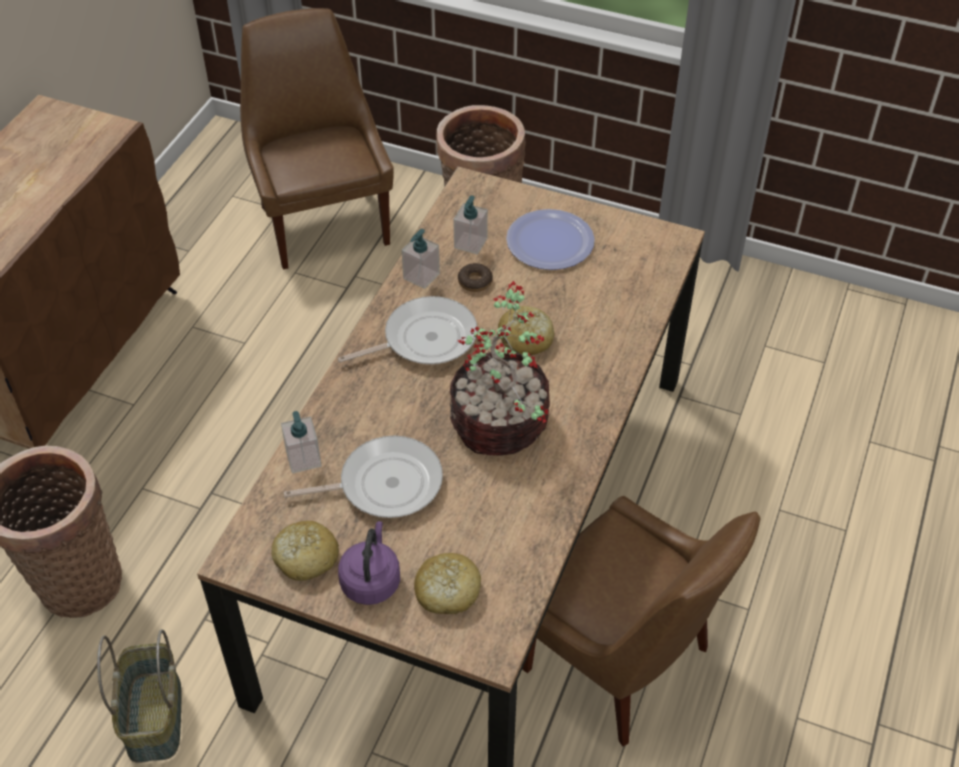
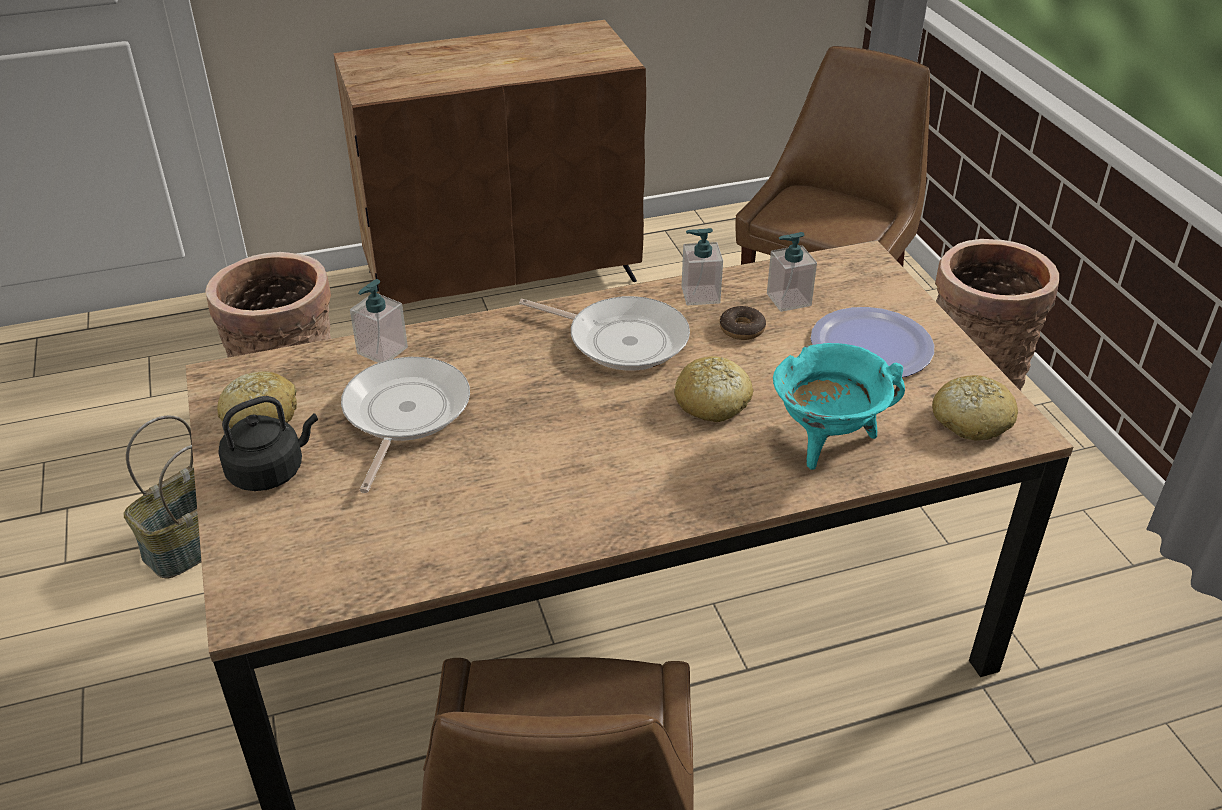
camera: 50 degrees right, 10 degrees down
(371, 580) = (270, 471): purple kettle -> black kettle
(384, 484) = (403, 414): frying pan -> frying pan turned 120 degrees counterclockwise
(447, 591) = (303, 531): bread -> bread (971, 420)
(501, 425) = (571, 448): potted plant -> none
(607, 316) = (826, 441): none -> turquoise cooking pot

